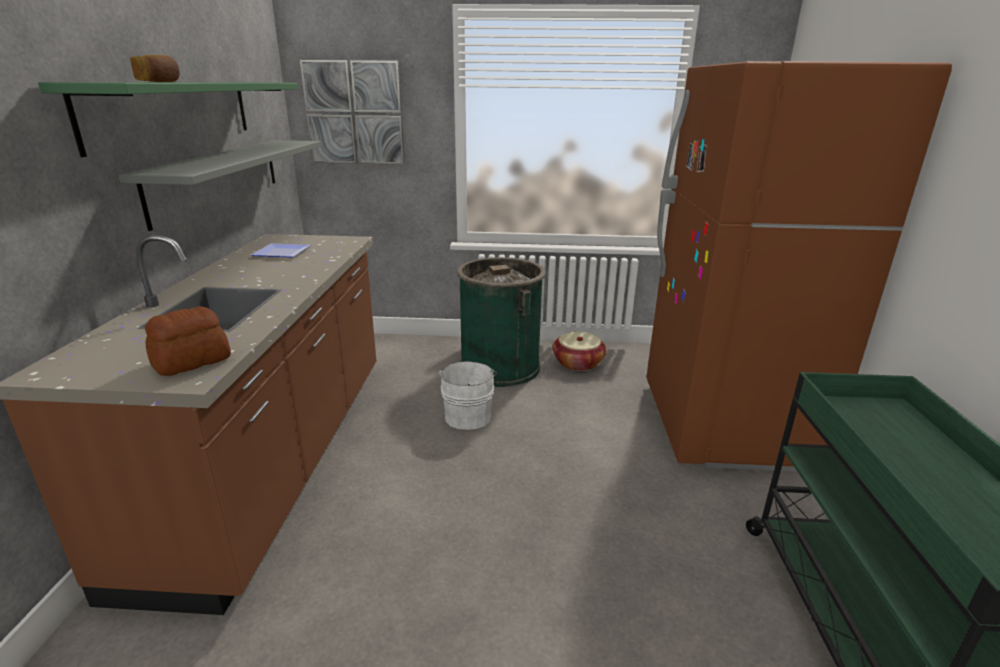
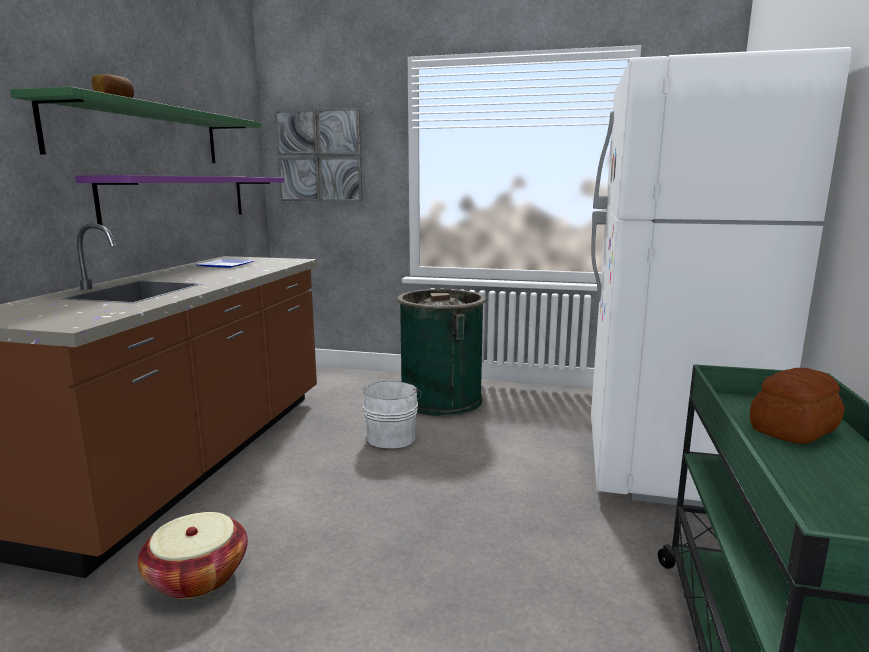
camera: 10 degrees right, 10 degrees down
(190, 361) = (82, 316): bread -> bread (791, 429)
(218, 178) = (179, 198): grey shelf -> purple shelf
(578, 363) = (524, 401): basket -> basket (197, 576)
(723, 425) = (666, 464): brown fridge -> white fridge

